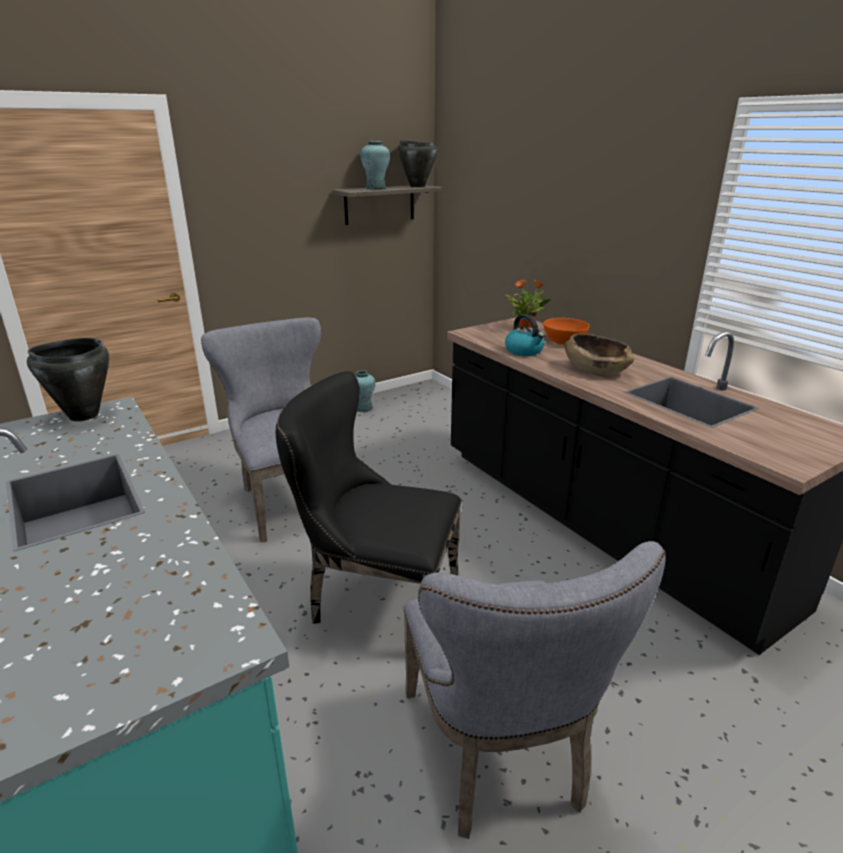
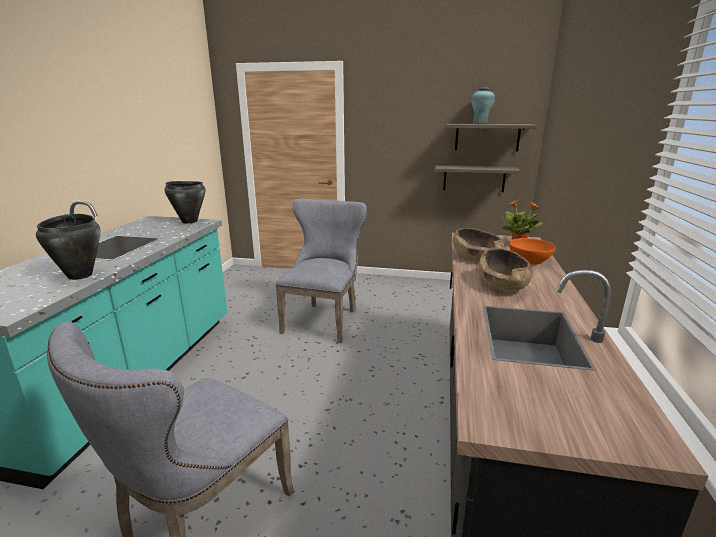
camera: 45 degrees right, 5 degrees down
(363, 408) = (440, 287): turquoise vase -> none
(371, 259) = (474, 178): none -> shelf
(376, 600) = (280, 392): black chair -> none
(417, 186) = (518, 124): black cooking pot -> black cooking pot (80, 275)
(524, 351) = (476, 257): kettle -> brown bowl

